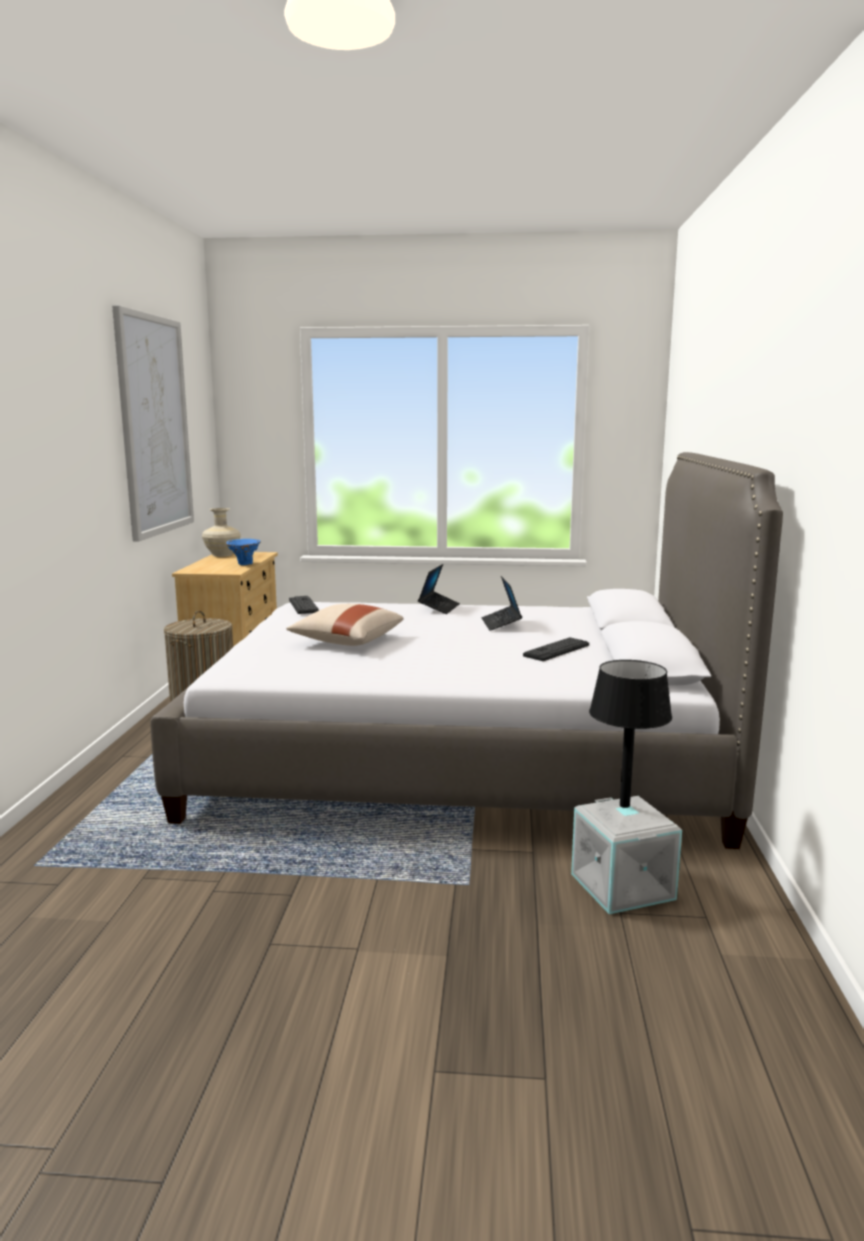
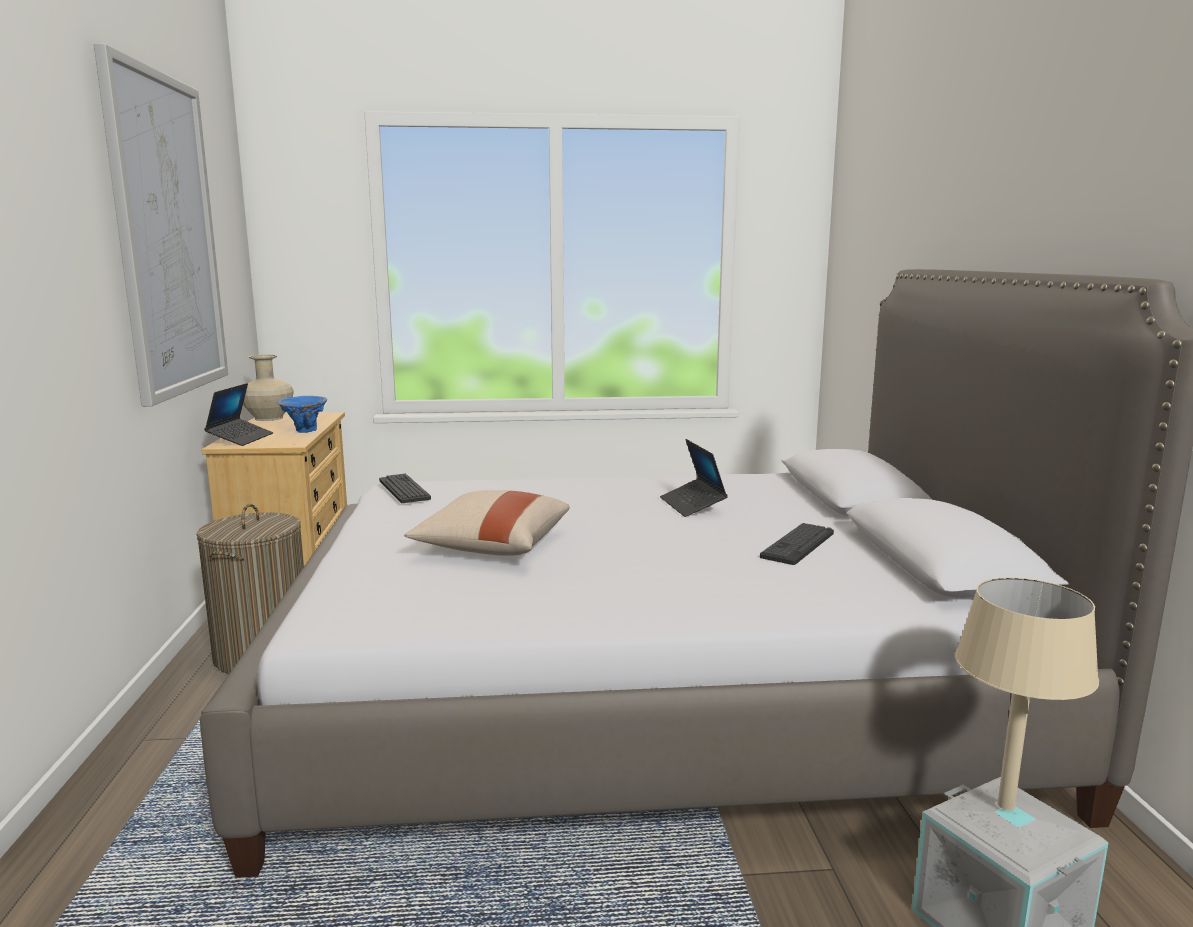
camera: 10 degrees left, 0 degrees up
(439, 608) = (592, 483): laptop -> laptop (240, 439)
(624, 805) = (1005, 805): black table lamp -> beige table lamp

